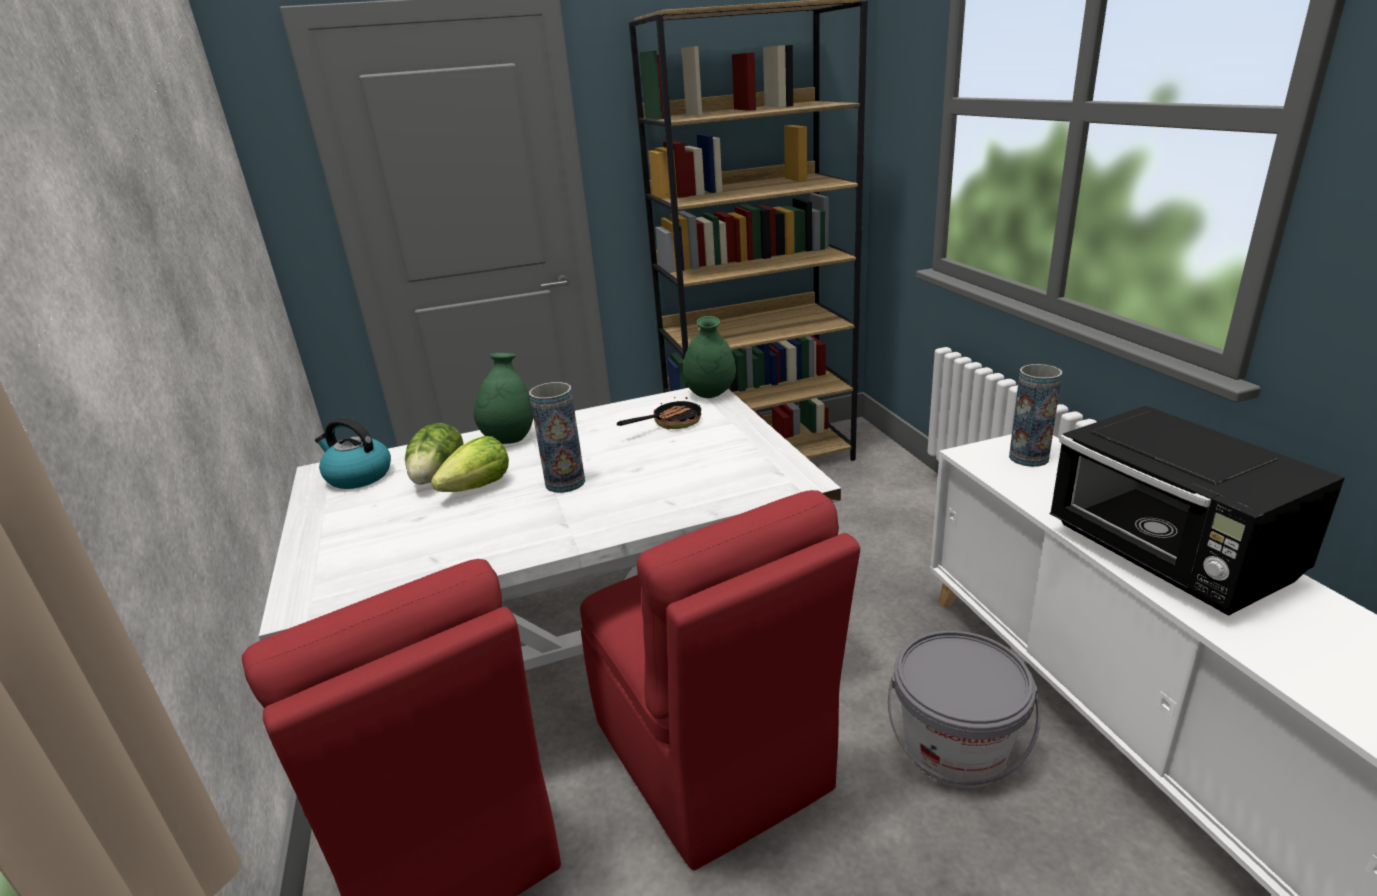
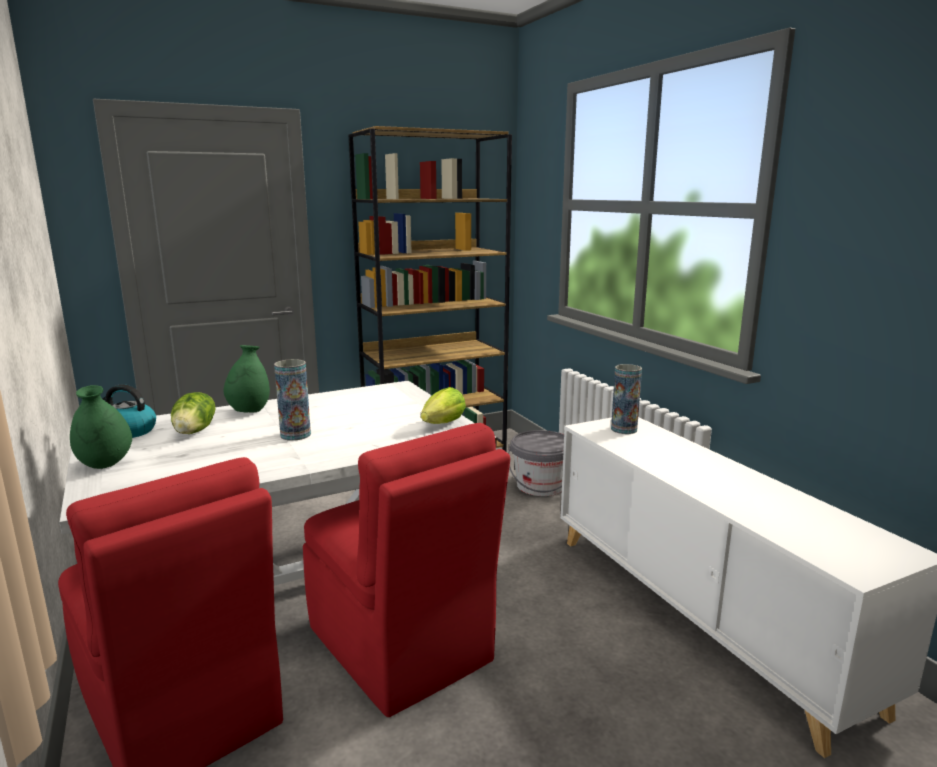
camera: 10 degrees left, 10 degrees down
(479, 487) = (228, 438): lettuce -> lettuce (443, 423)
(670, 423) = (373, 403): frying pan -> none
(710, 394) = (402, 387): green vase -> green vase (105, 465)
(955, 748) = (579, 631): grey bucket -> grey bucket (540, 486)
(1169, 557) = (711, 479): black microwave -> none

